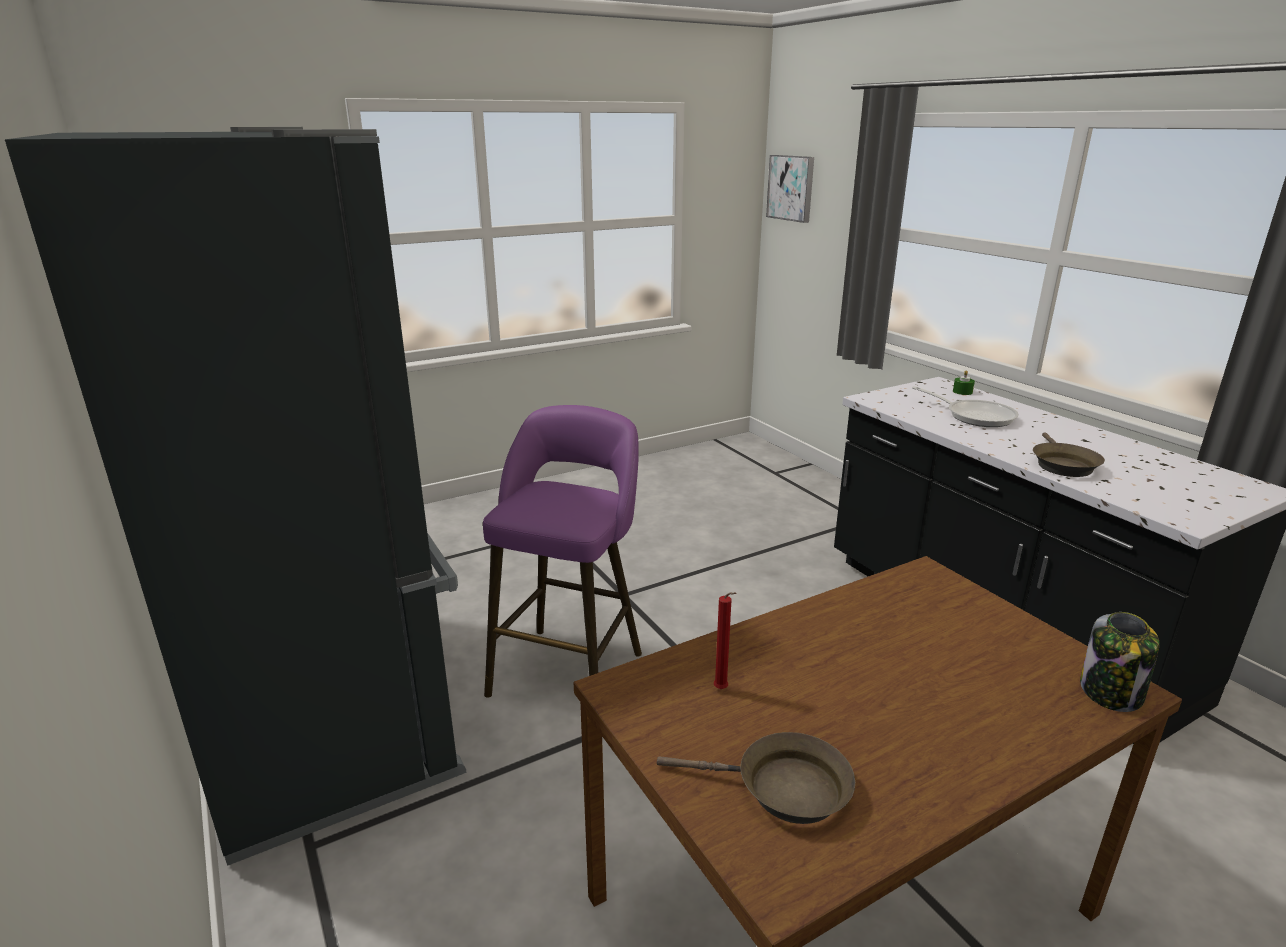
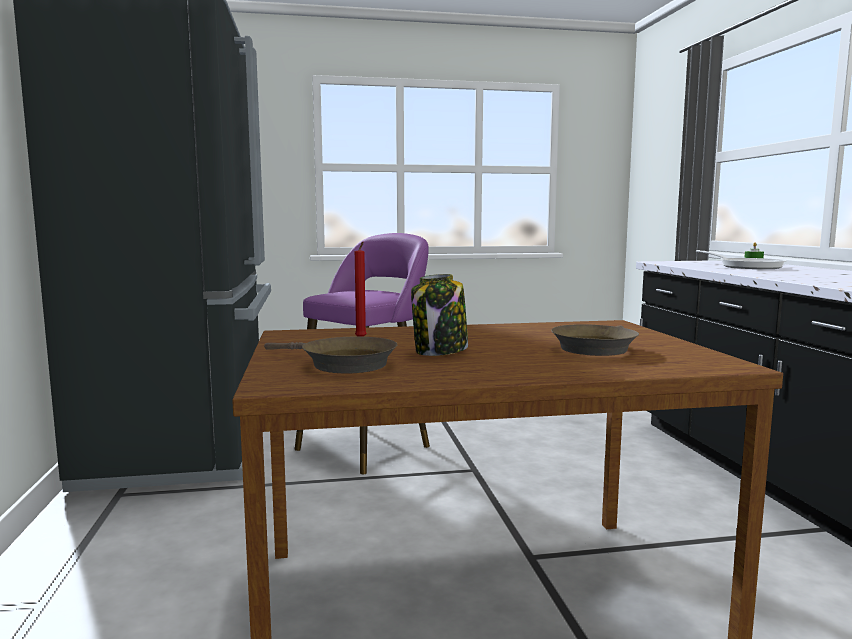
camera: 20 degrees right, 15 degrees down
(791, 188) = (648, 145): picture -> none
(1062, 464) = (798, 277): brown frying pan -> brown frying pan (595, 348)
(1111, 692) = (707, 364): jar -> jar (440, 351)

